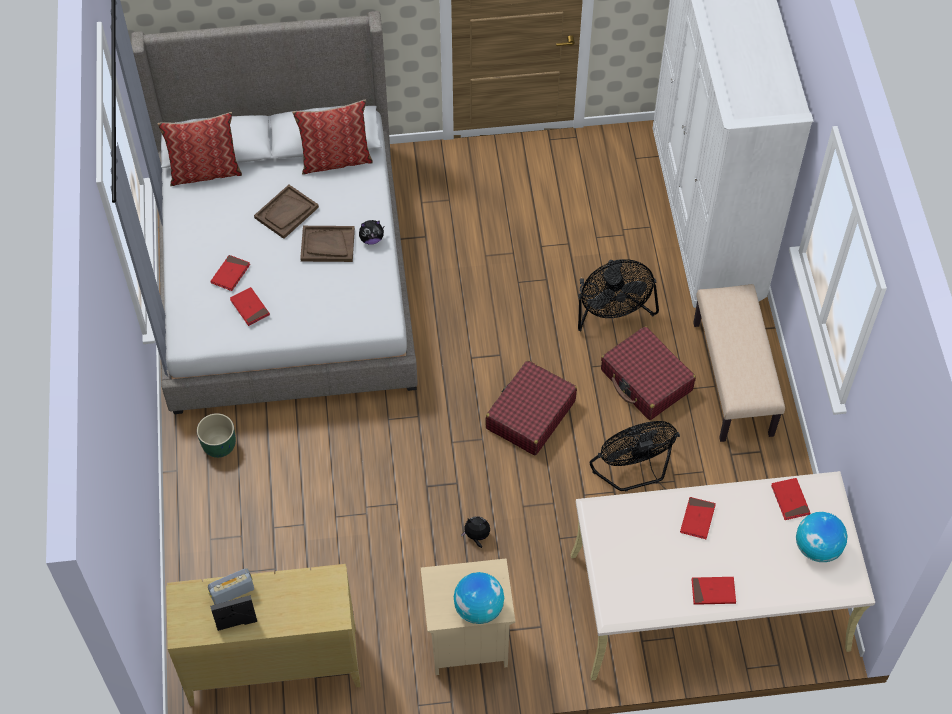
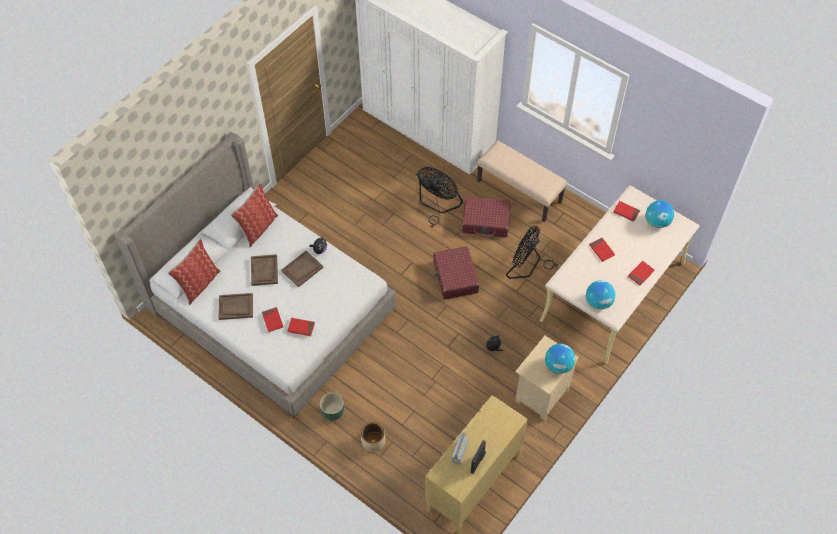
camera: 45 degrees left, 0 degrees up
(212, 228) = (236, 307): none -> brown tray
(223, 516) = (373, 441): none -> beige planter
(609, 310) = (436, 204): black fan -> black fan turned 90 degrees counterclockwise
(614, 577) = (598, 302): none -> globe

